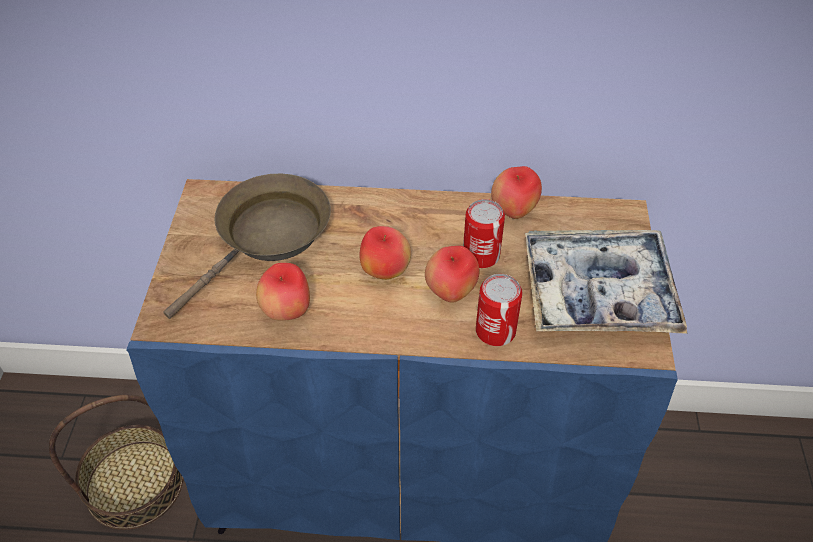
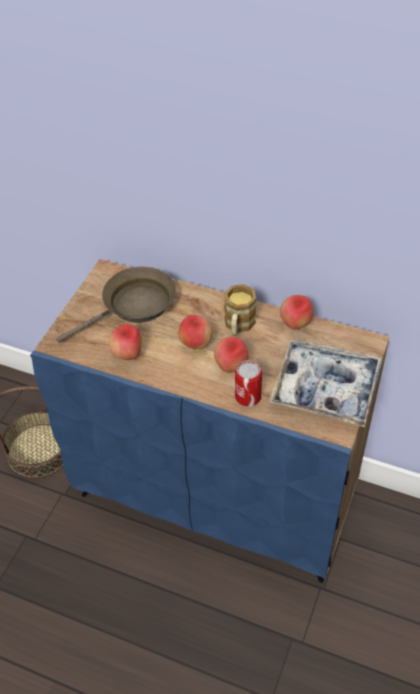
camera: 20 degrees right, 0 degrees up
(435, 231) = (238, 325): none -> mug
(481, 255) = (260, 348): can -> none

